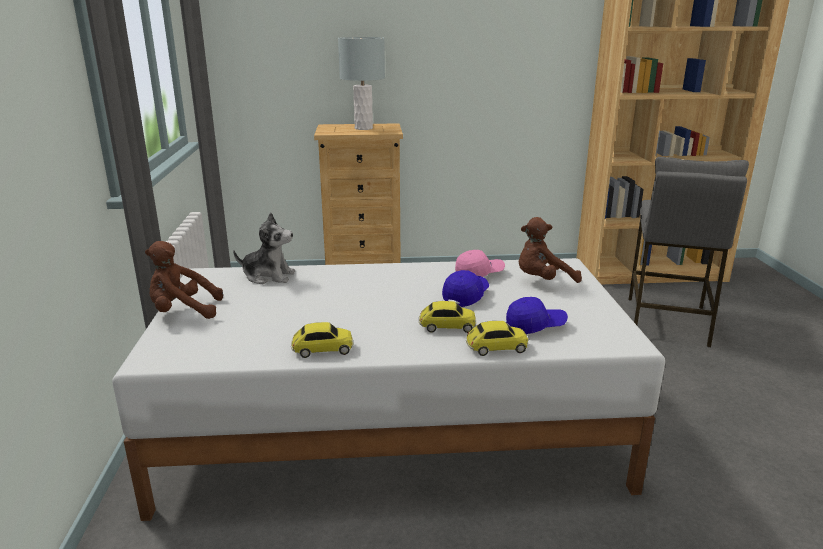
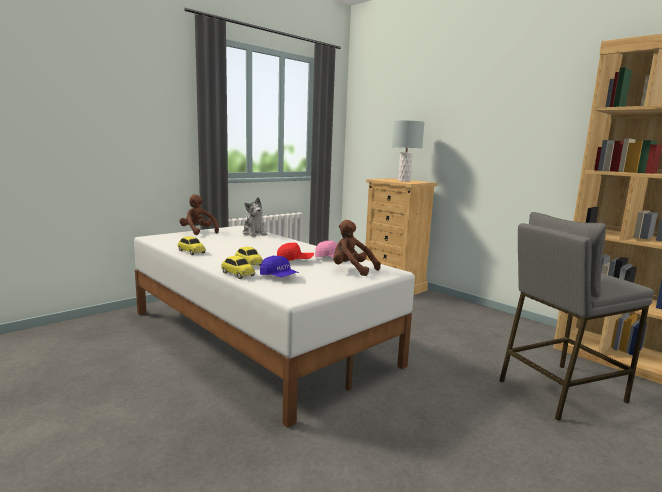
camera: 50 degrees right, 10 degrees down
(466, 296) = (295, 261): blue cap -> red cap

